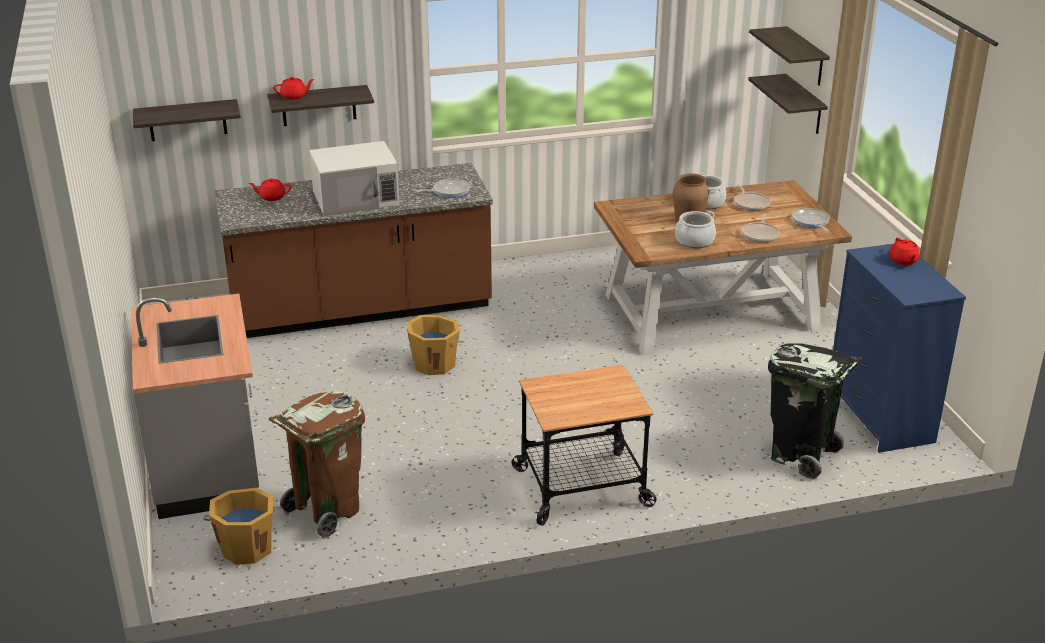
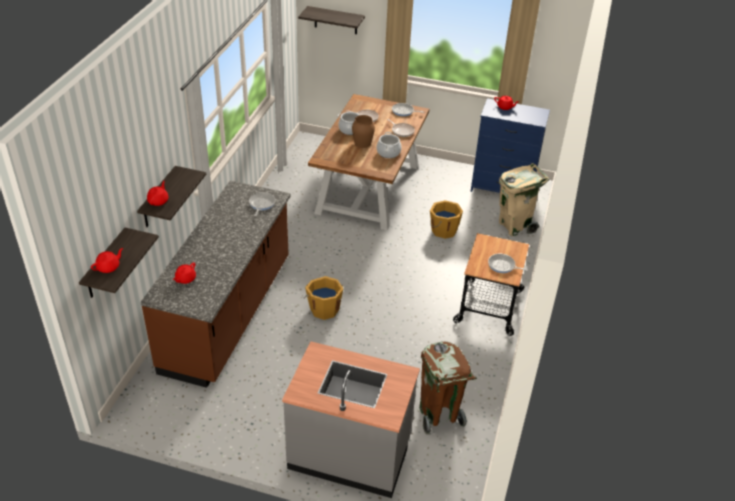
camera: 60 degrees left, 10 degrees up
(166, 112) = (108, 267): none -> red teapot
(247, 547) = (450, 463): orange bucket -> orange bucket (443, 230)
(356, 198) = (229, 243): white microwave -> none
(572, 405) = (503, 266): none -> frying pan
(801, 455) = (514, 226): black trash can -> beige trash can
(804, 105) = (340, 48): shelf -> none

